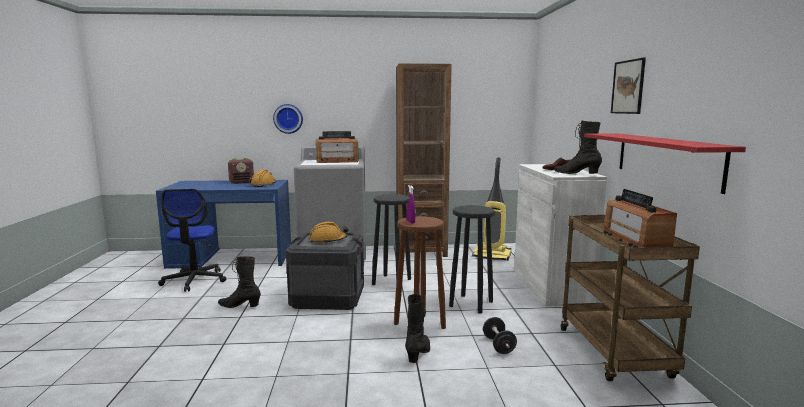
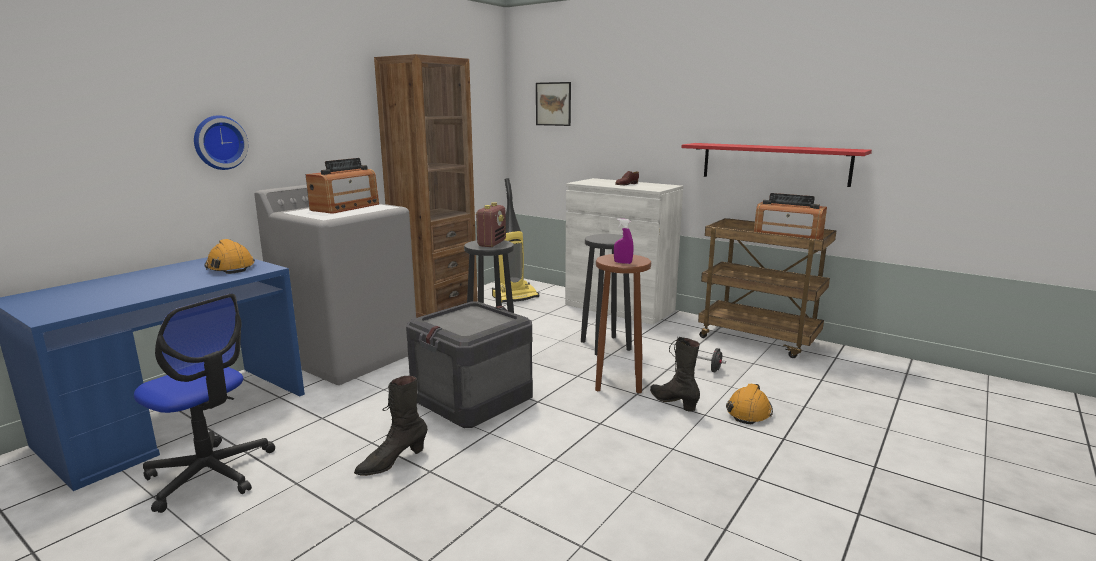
camera: 50 degrees left, 5 degrees up
(242, 182) = (168, 273): radio -> radio (491, 244)
(328, 240) = (468, 319): orange hard hat -> orange hard hat (748, 411)
(576, 174) = (656, 186): black boot -> none
(628, 87) = (710, 98): picture -> picture (553, 104)

